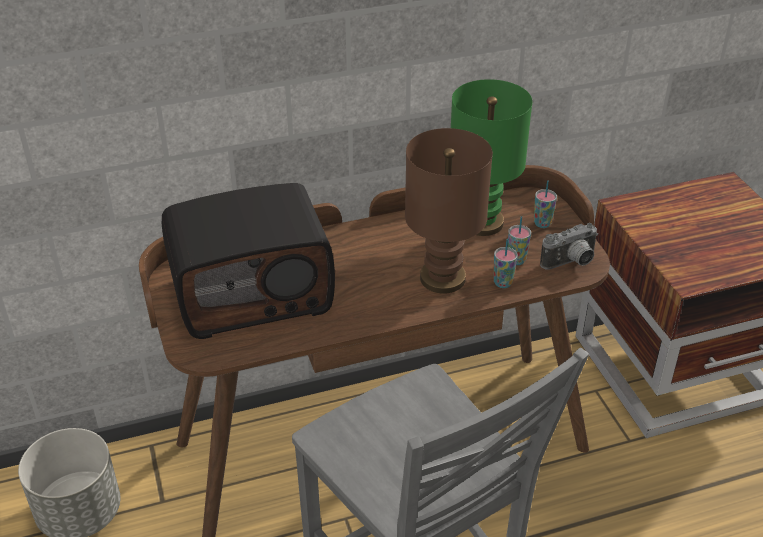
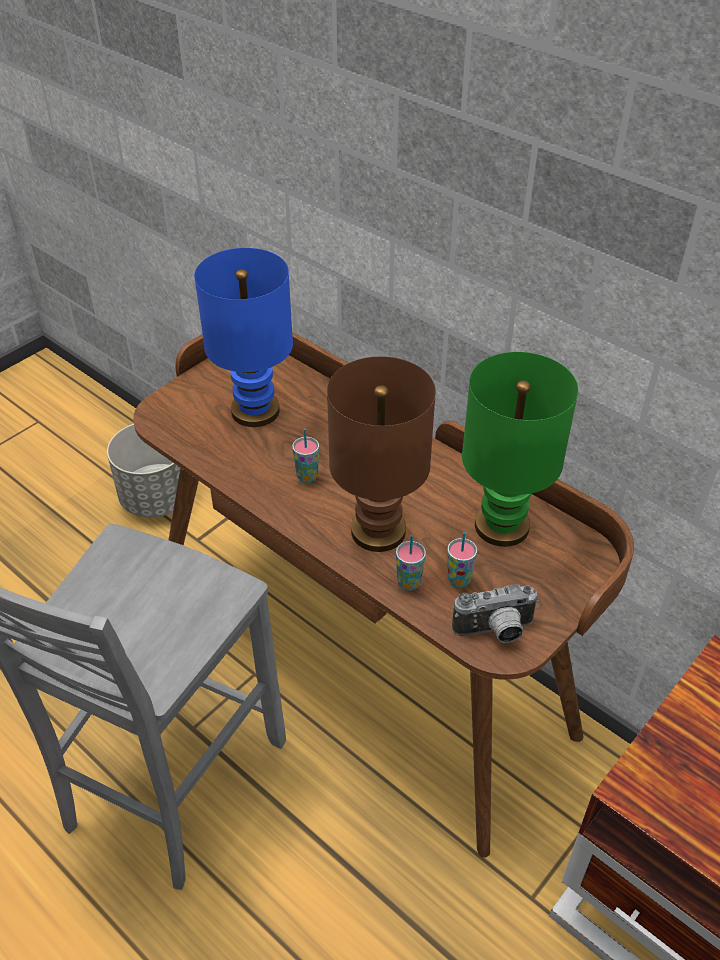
camera: 60 degrees right, 5 degrees up
(252, 292) = (257, 411): radio -> blue table lamp
(542, 223) = (548, 579): cup -> cup (307, 477)
(571, 263) = (495, 632): camera -> camera turned 45 degrees counterclockwise

